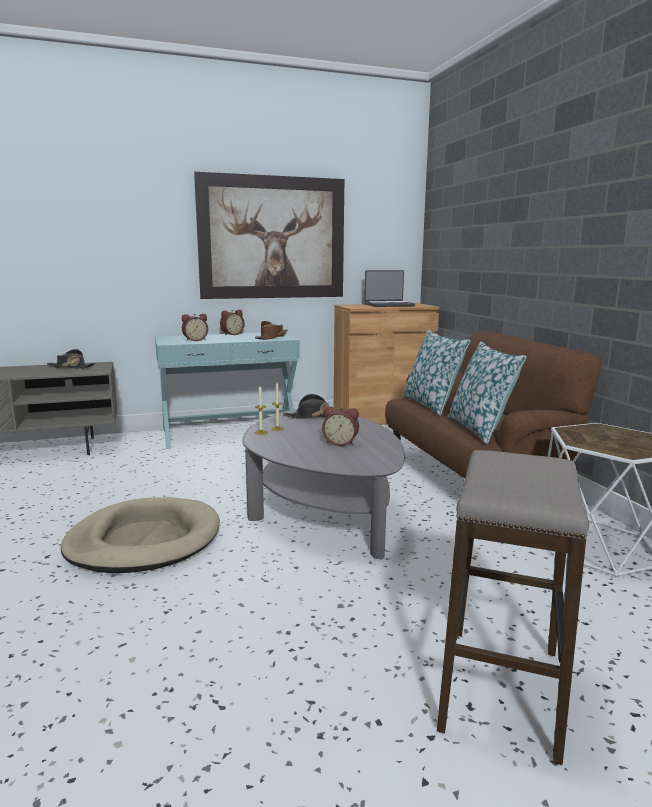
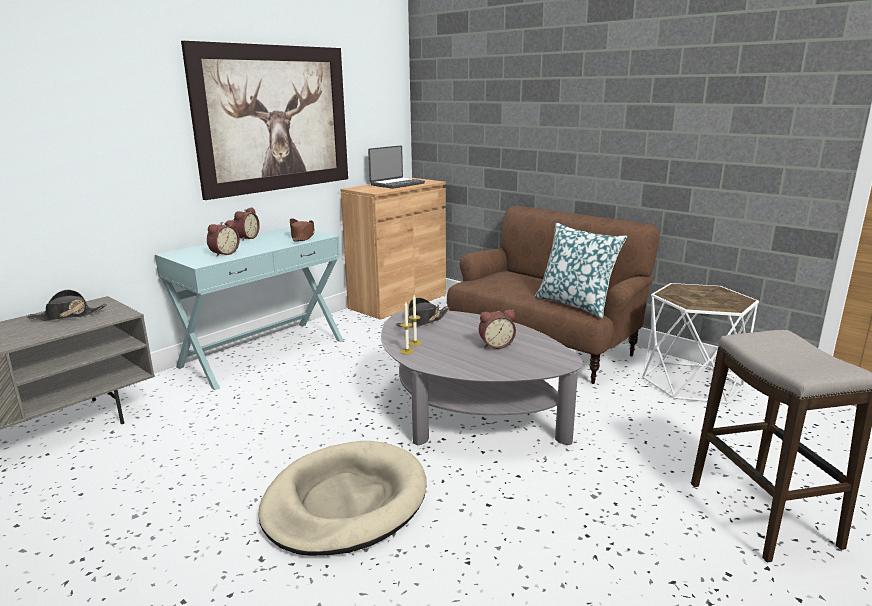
camera: 30 degrees left, 5 degrees up
(432, 405) = (501, 286): pillow -> none

